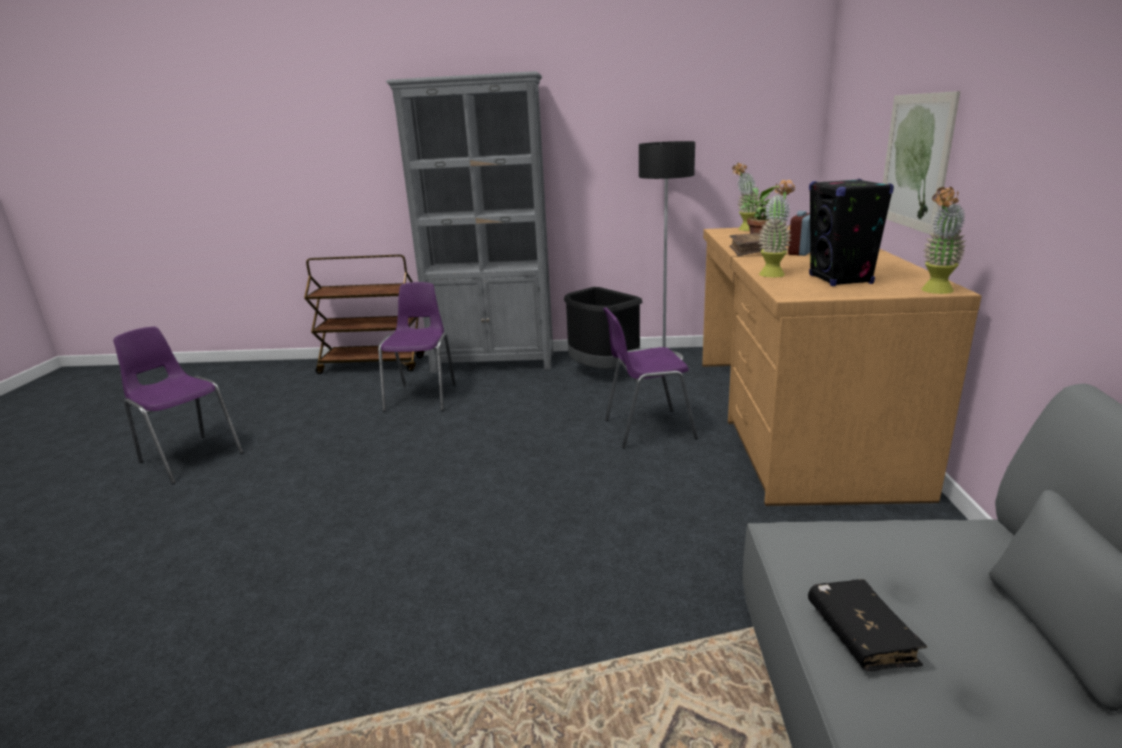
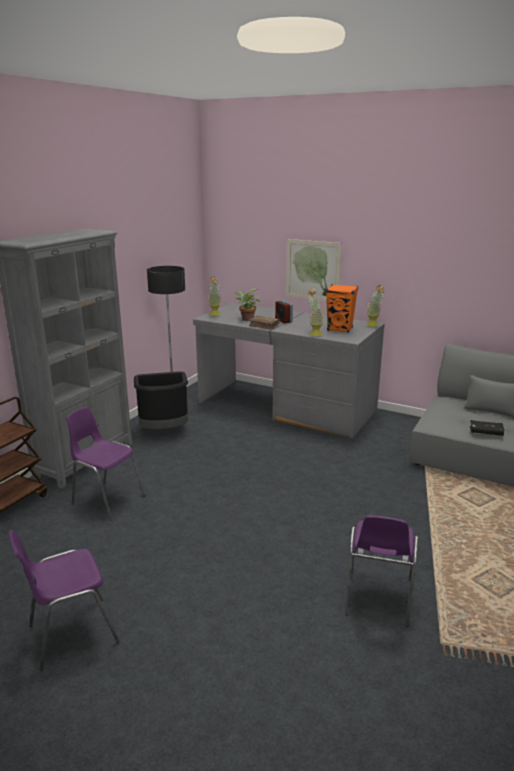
camera: 65 degrees left, 0 degrees up
(646, 429) = (255, 441): purple chair -> purple chair (377, 597)
(790, 419) = (285, 407): brown desk -> grey desk
(840, 280) = (340, 329): black speaker -> orange speaker

